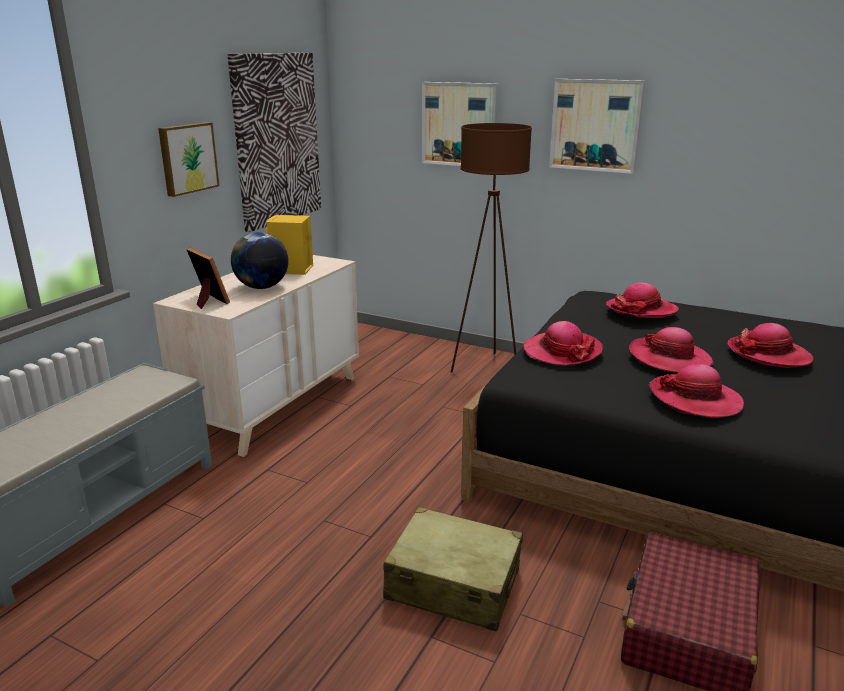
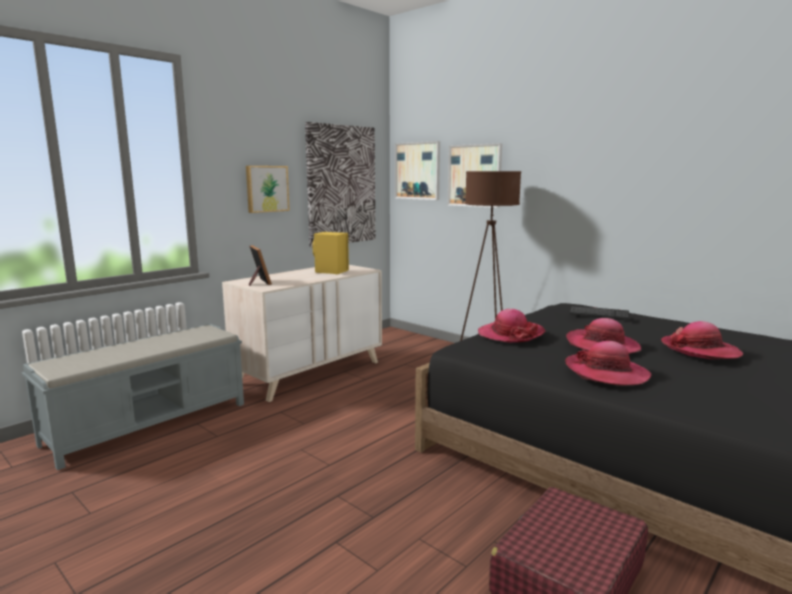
camera: 15 degrees right, 10 degrees down
(262, 287) = (301, 278): globe -> none
(453, 584) = (375, 507): beige suitcase -> none
(595, 125) = (575, 171): picture -> picture (417, 171)
(641, 310) = (598, 314): hat -> keyboard

